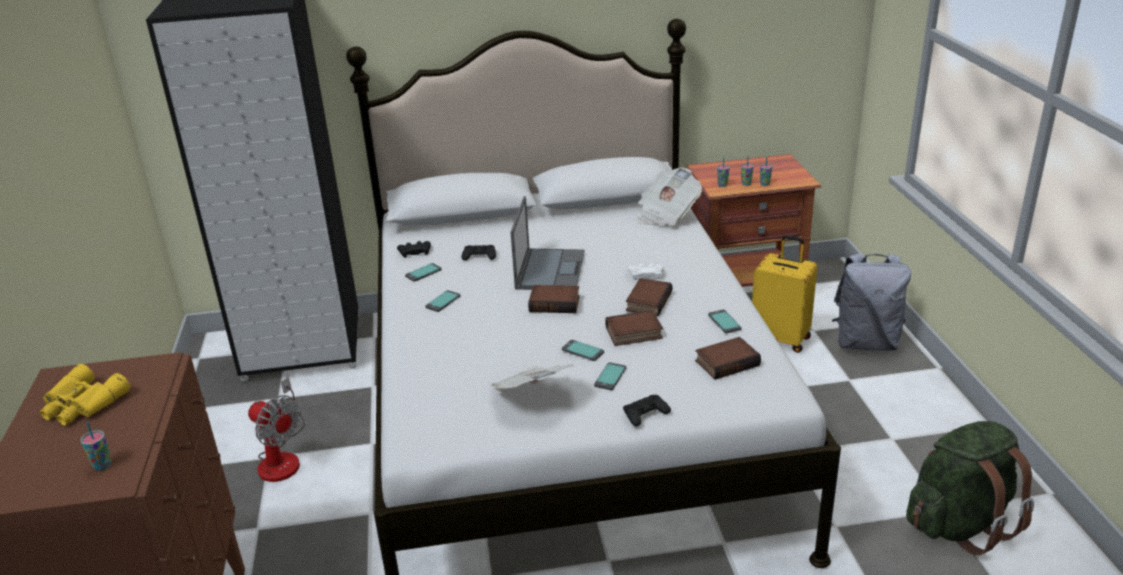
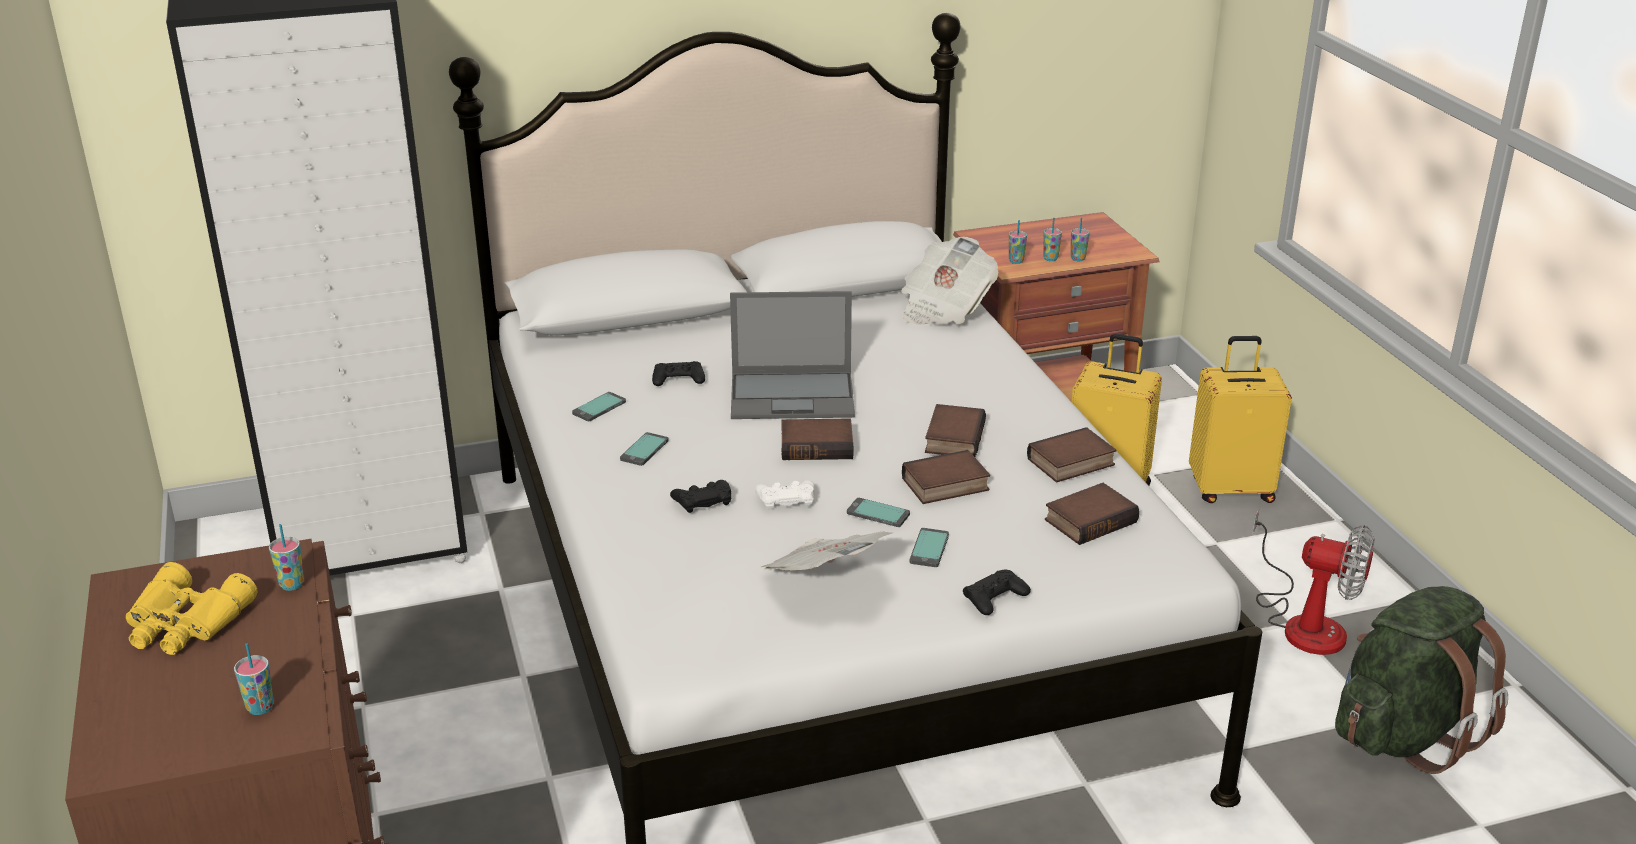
camera: 10 degrees left, 0 degrees up
(157, 382) = (292, 585): none -> cup
(282, 457) = (384, 705): fan -> fan (1304, 622)
(414, 251) = (574, 375): black game controller -> black game controller (703, 500)
(550, 269) = (794, 395): laptop -> laptop turned 90 degrees clockwise
(646, 274) = (939, 398): white game controller -> white game controller (786, 498)
(724, 322) = (1071, 463): phone -> book
(866, 343) = (1230, 489): grey backpack -> yellow suitcase

